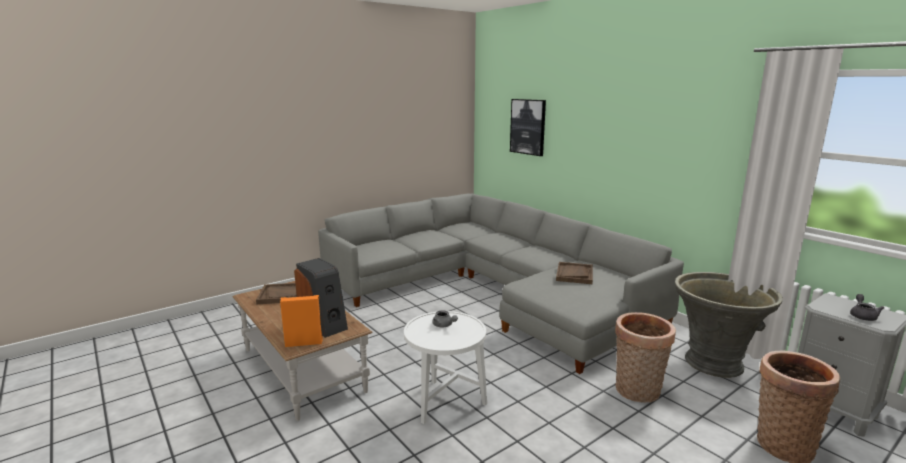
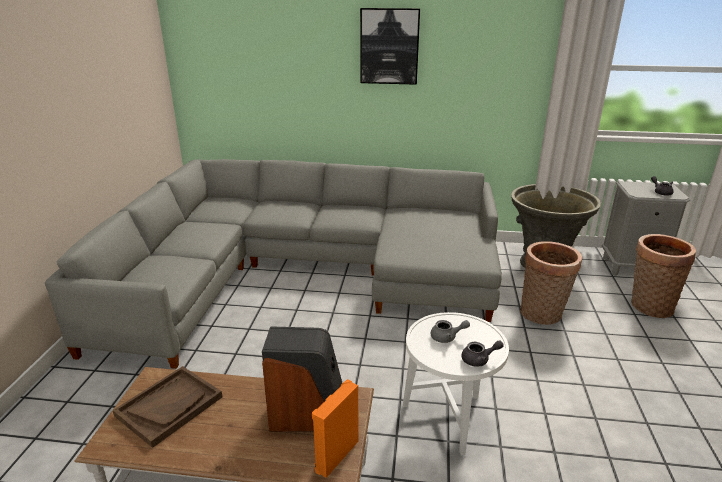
camera: 45 degrees left, 10 degrees up
(436, 342) = (479, 360): none -> grey teapot
(528, 127) = (269, 61): picture -> picture (389, 46)
(574, 274) = (420, 225): brown tray -> none

